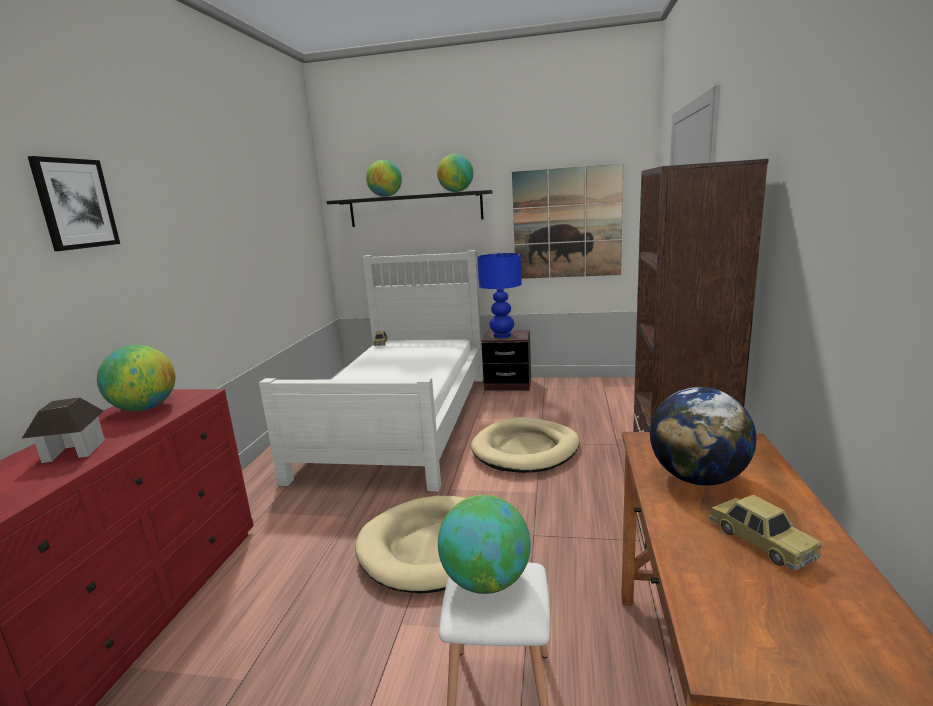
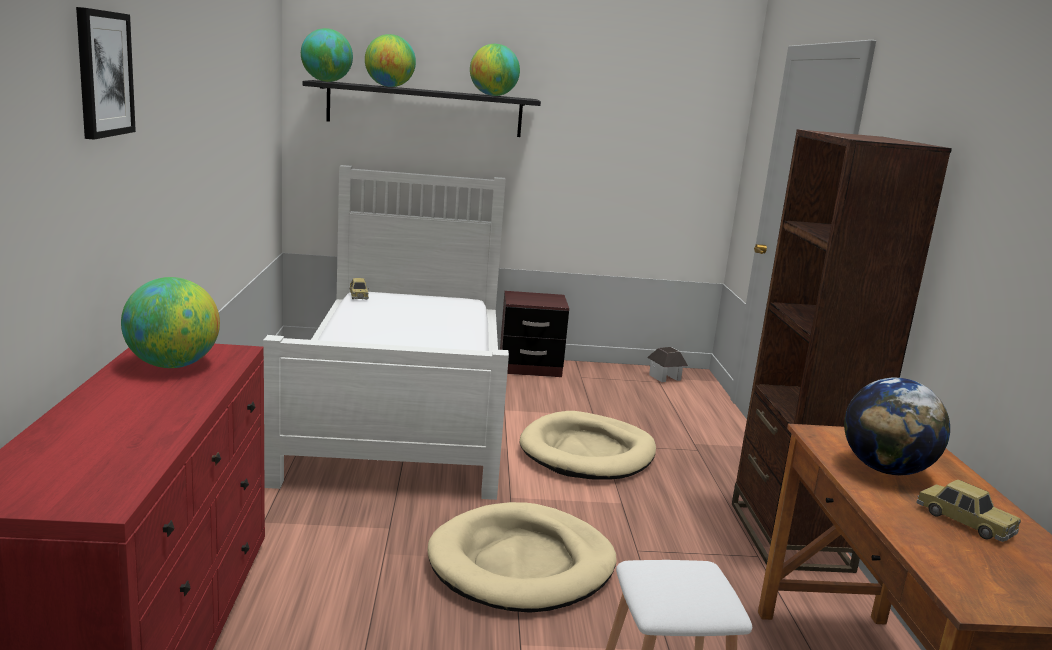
camera: 15 degrees left, 0 degrees up
(73, 451) = (137, 415): toy house -> toy house (665, 377)
(486, 581) = (670, 576): globe -> globe (326, 81)
(502, 335) = (532, 299): blue table lamp -> none
(566, 223) = (630, 158): picture -> none

